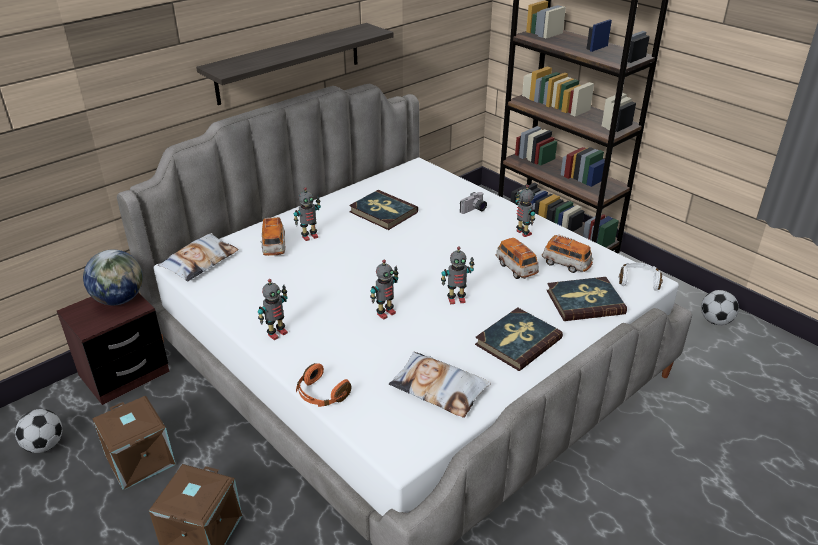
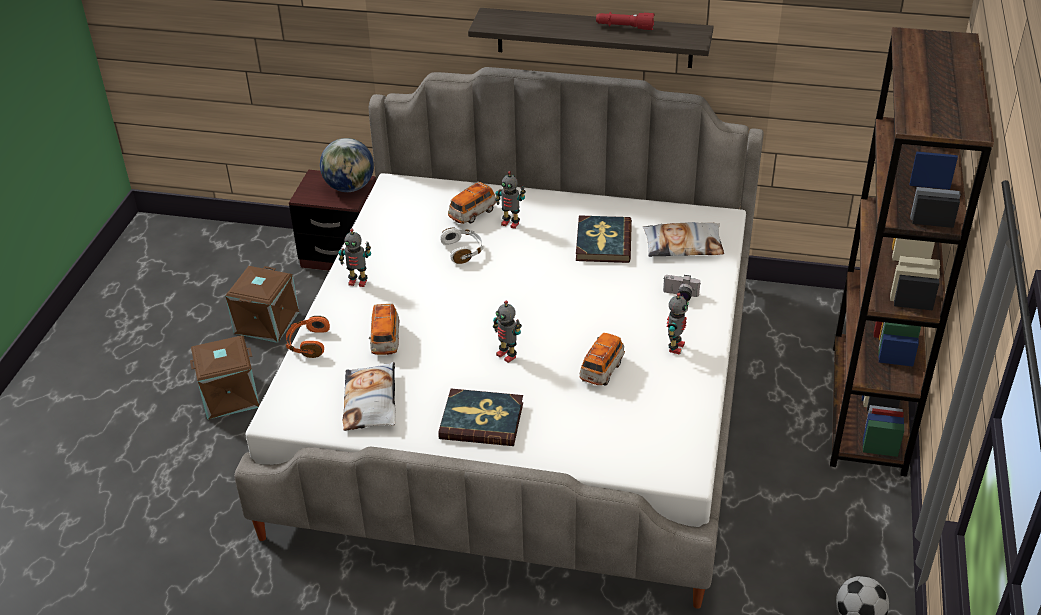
camera: 55 degrees right, 5 degrees up
(45, 445) = (240, 269): football -> none
(200, 262) = (409, 190): pillow -> pillow (683, 245)
(320, 40) = (624, 27): none -> red flashlight
(385, 313) = (443, 324): toy robot -> none
(566, 264) = (649, 401): toy car -> toy car (385, 340)
(584, 302) = (593, 440): book -> none
(639, 281) = (676, 465): white headphones -> white headphones (463, 251)

